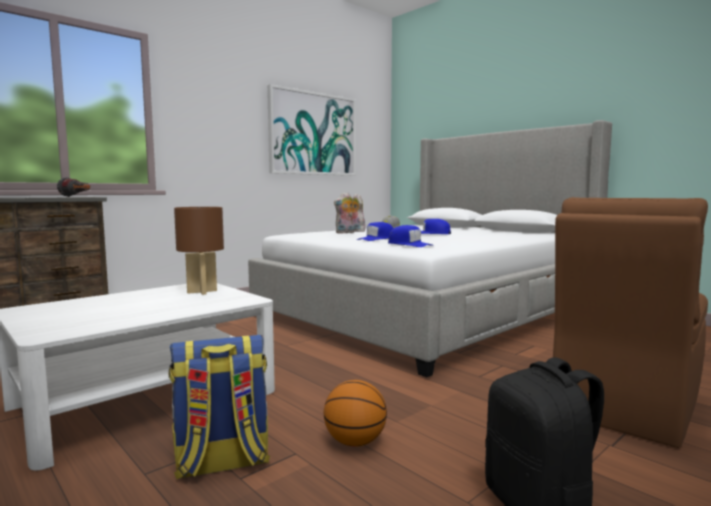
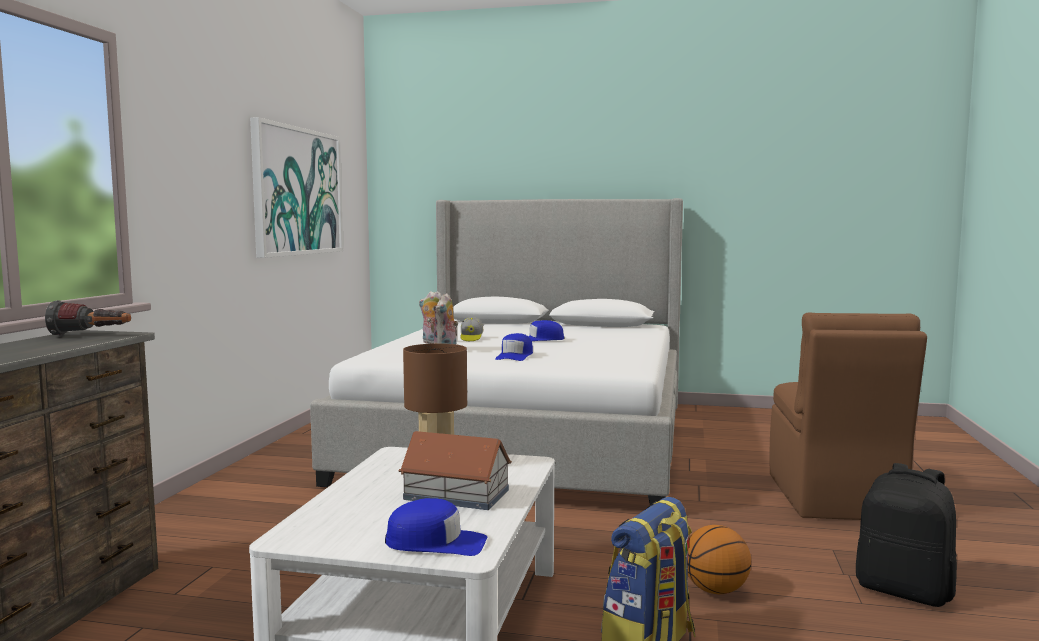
camera: 35 degrees left, 0 degrees up
(153, 307) = (457, 495): none -> toy house
(409, 244) = (588, 363): blue cap -> blue cap (436, 543)

